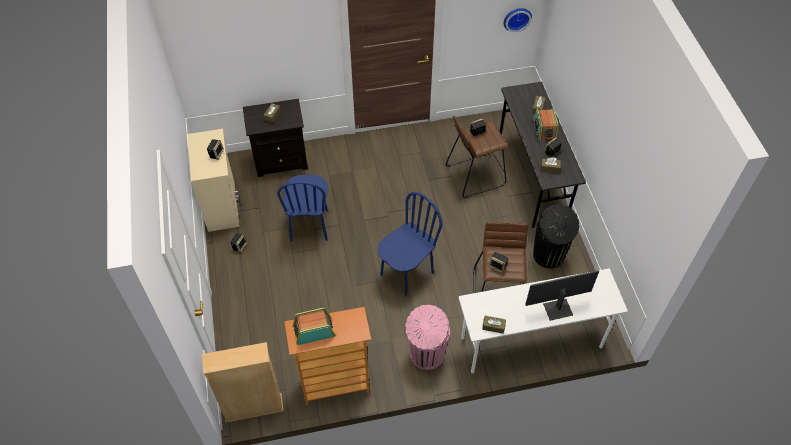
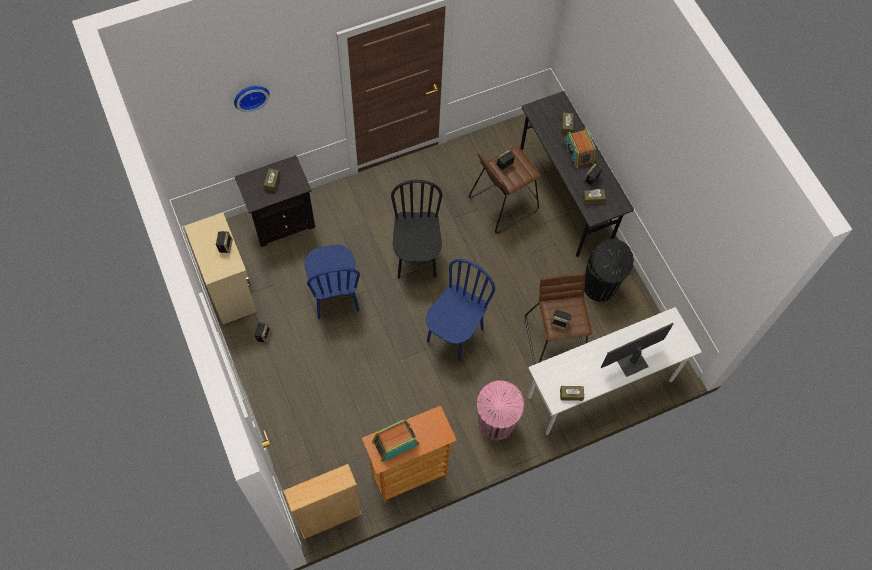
camera: 15 degrees left, 10 degrees up
(388, 207) = (416, 259): none -> black chair
(516, 18) = (531, 28): wall clock -> wall clock (250, 95)

